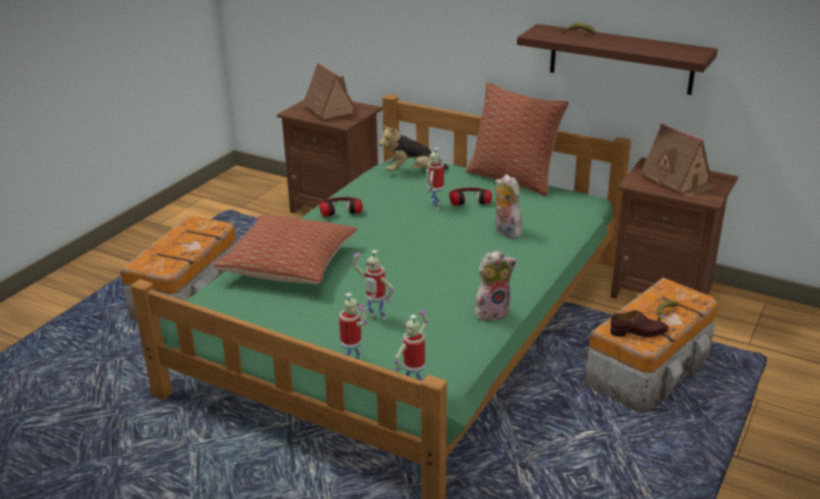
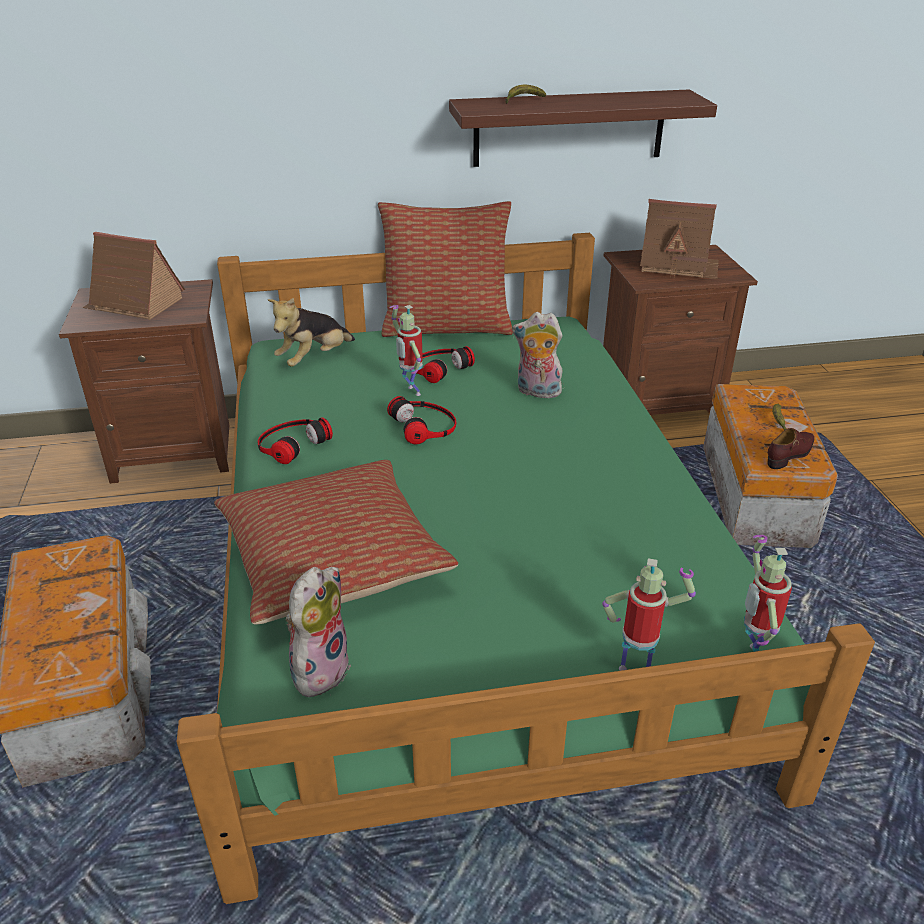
camera: 40 degrees left, 5 degrees up
(376, 318) = (564, 579): toy robot -> none
(416, 225) = (425, 426): none -> headphones
(492, 312) = (672, 500): plush toy -> plush toy (319, 669)

